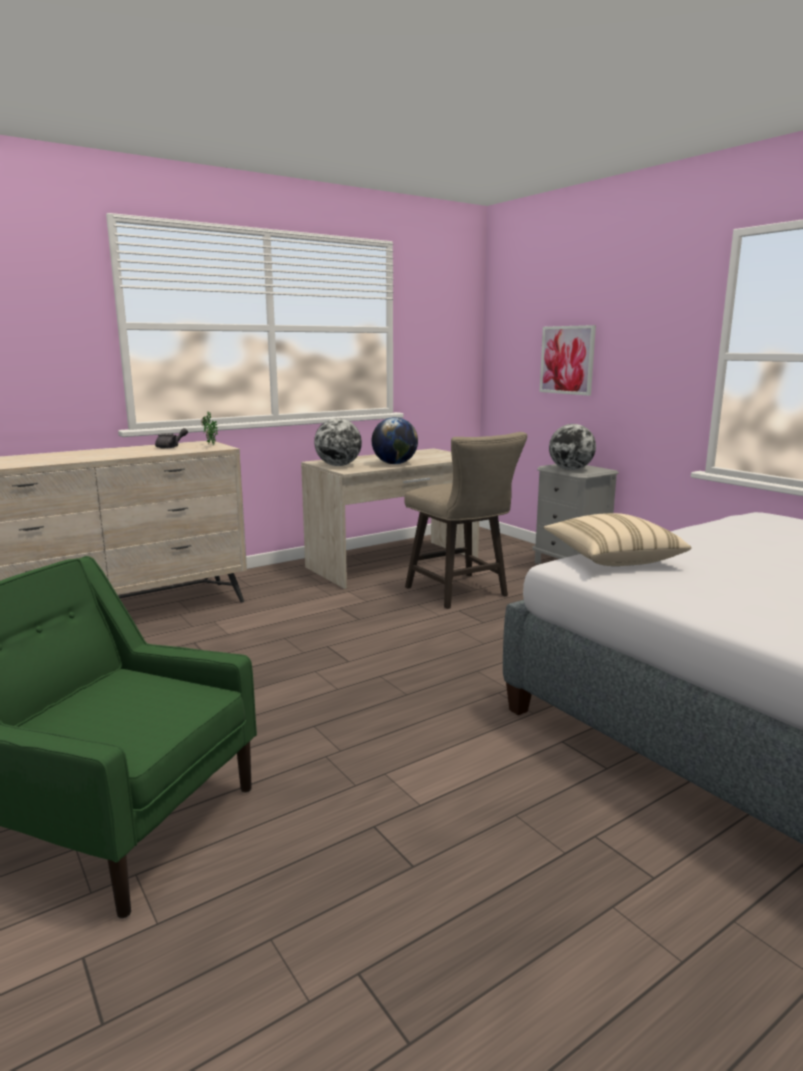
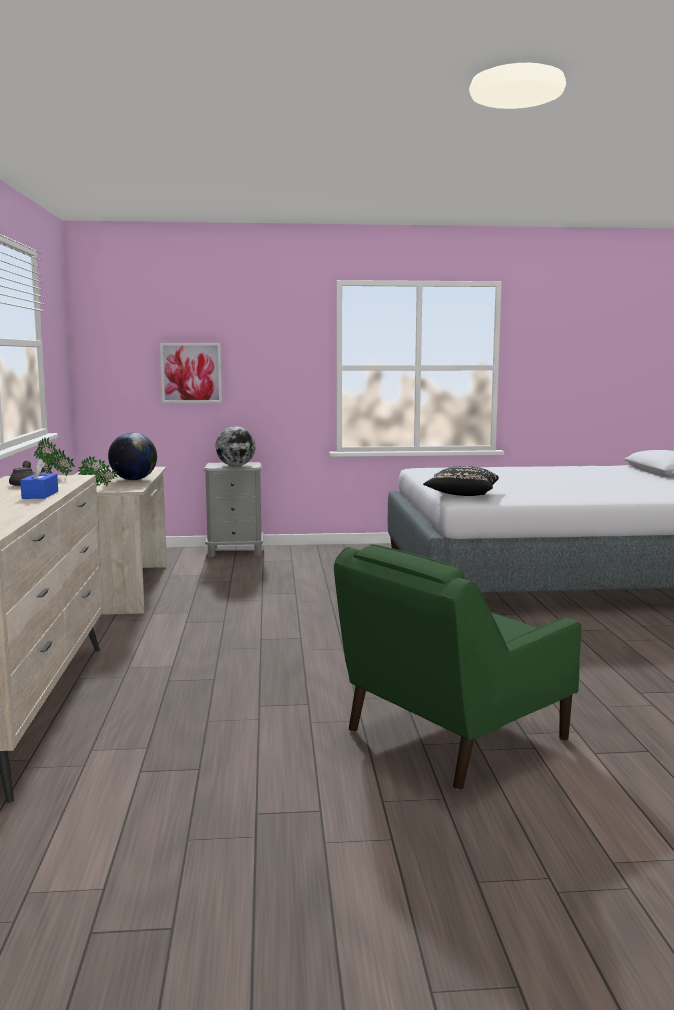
camera: 60 degrees left, 5 degrees down
(118, 455) = (40, 495): none -> blue tissue box
(338, 465) = (98, 488): globe -> potted plant
(461, 593) = (230, 586): beige stool -> none
(612, 558) = (461, 494): beige pillow -> black pillow

